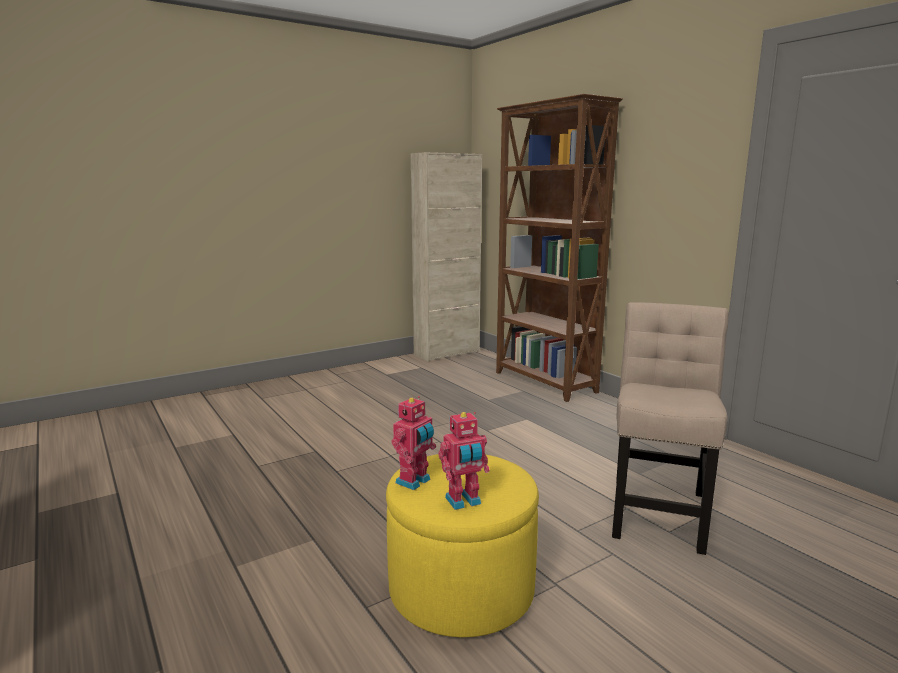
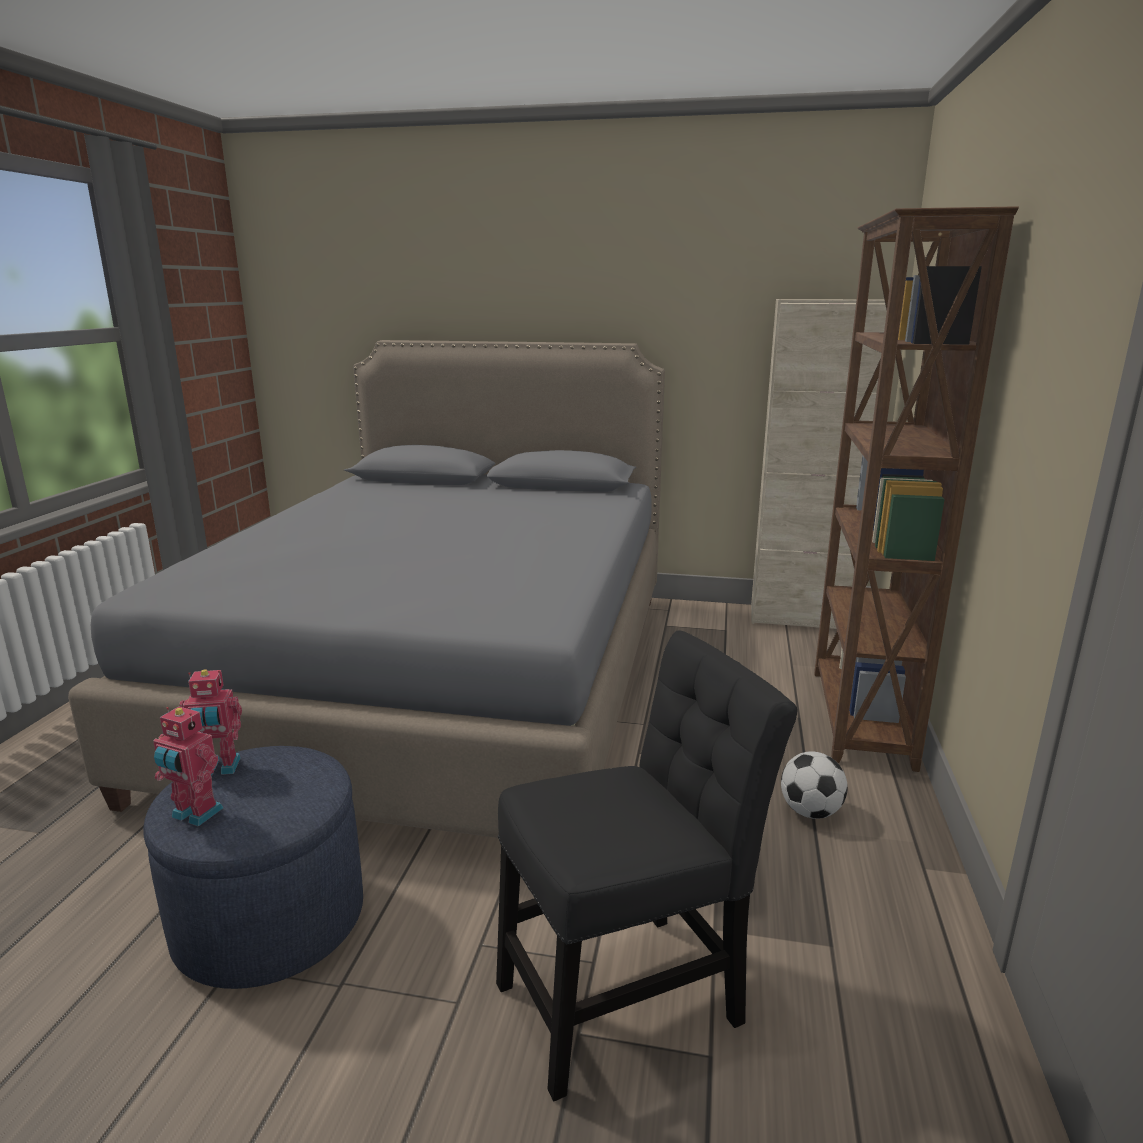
camera: 45 degrees right, 5 degrees up
(308, 441) = (446, 680): none -> grey bed
(461, 588) = (270, 919): yellow ottoman -> blue ottoman
(592, 421) = (811, 812): none -> football
(658, 510) = (628, 995): beige chair -> black chair

